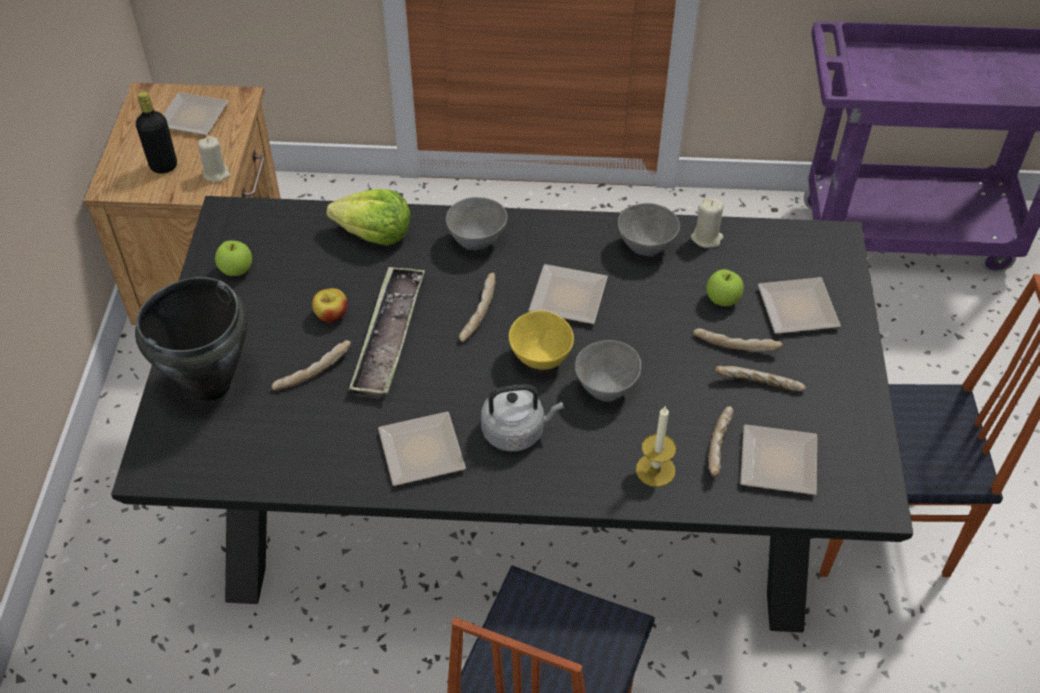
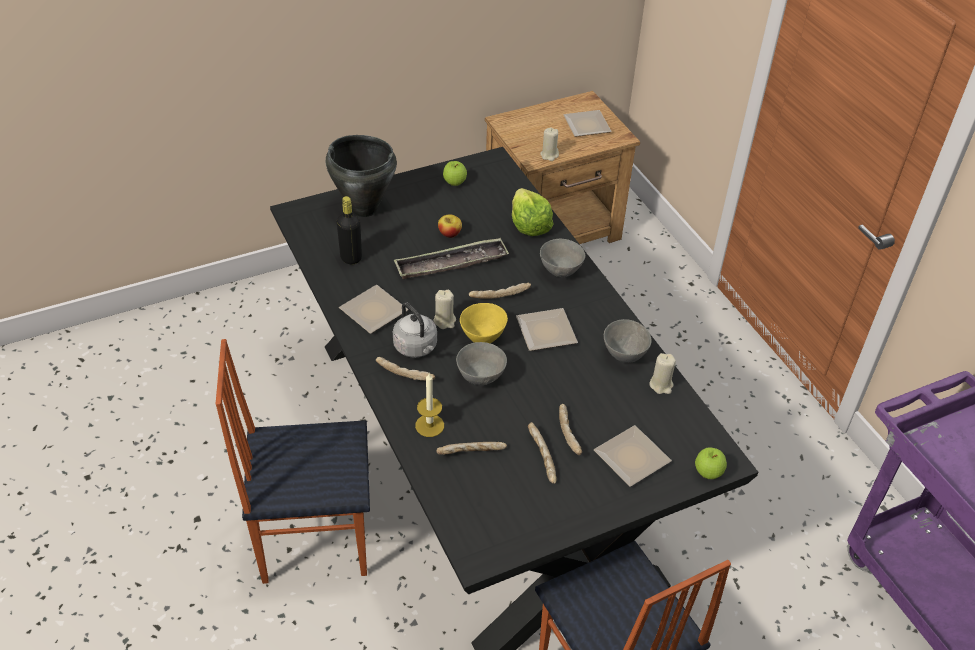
camera: 60 degrees right, 5 degrees down
(163, 166) = (537, 133): black bottle -> black bottle (351, 258)
(312, 371) = (402, 243): bread -> bread (405, 373)
(487, 384) = (444, 321): none -> beige candle
(722, 300) = (607, 412): apple -> apple (708, 472)
(780, 461) = (480, 490): plate -> none

